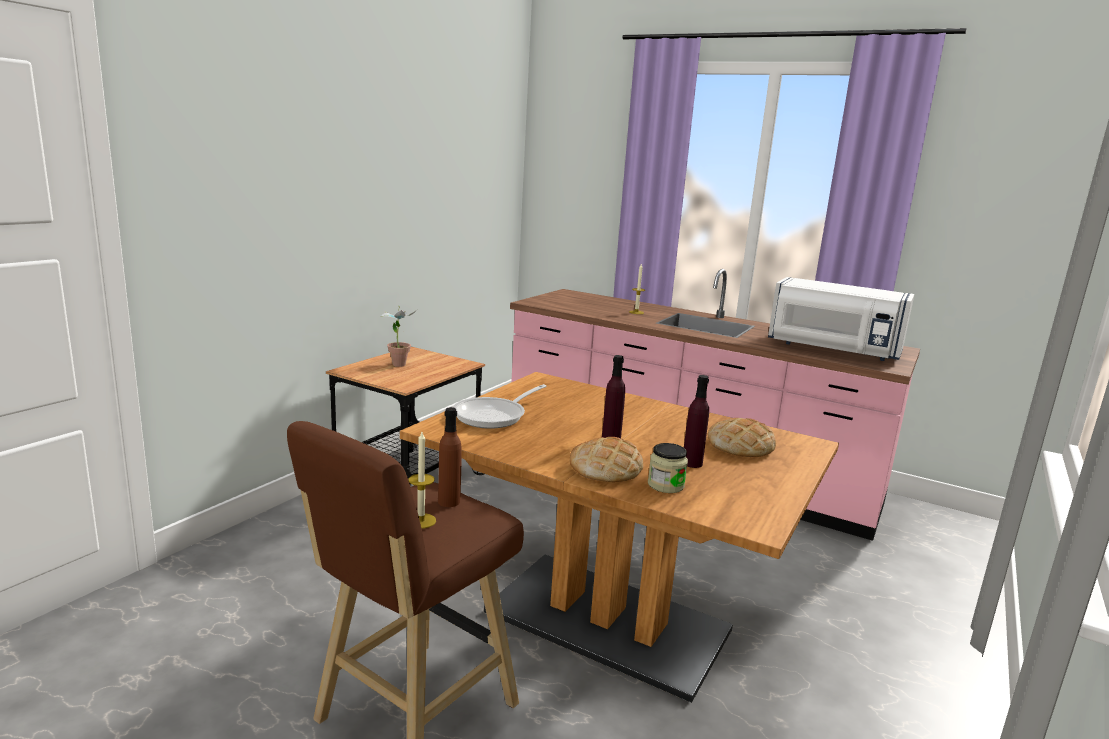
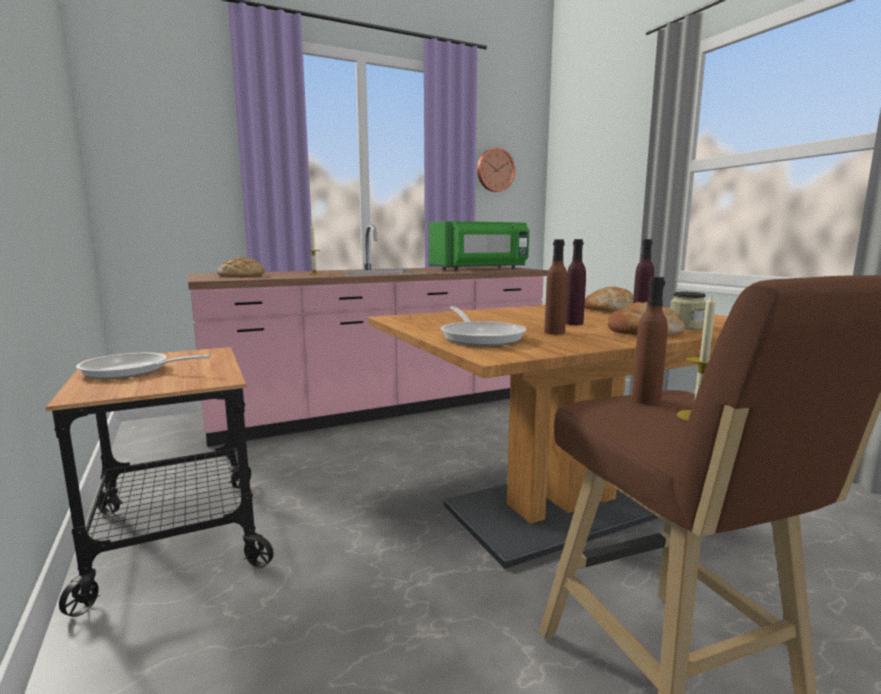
camera: 55 degrees left, 5 degrees down
(398, 363) = (132, 371): potted plant -> frying pan
(551, 436) = (554, 332): none -> brown bottle
(573, 302) = (241, 276): none -> bread
(832, 350) = (480, 269): white microwave -> green microwave
(966, 207) = (494, 170): none -> wall clock

